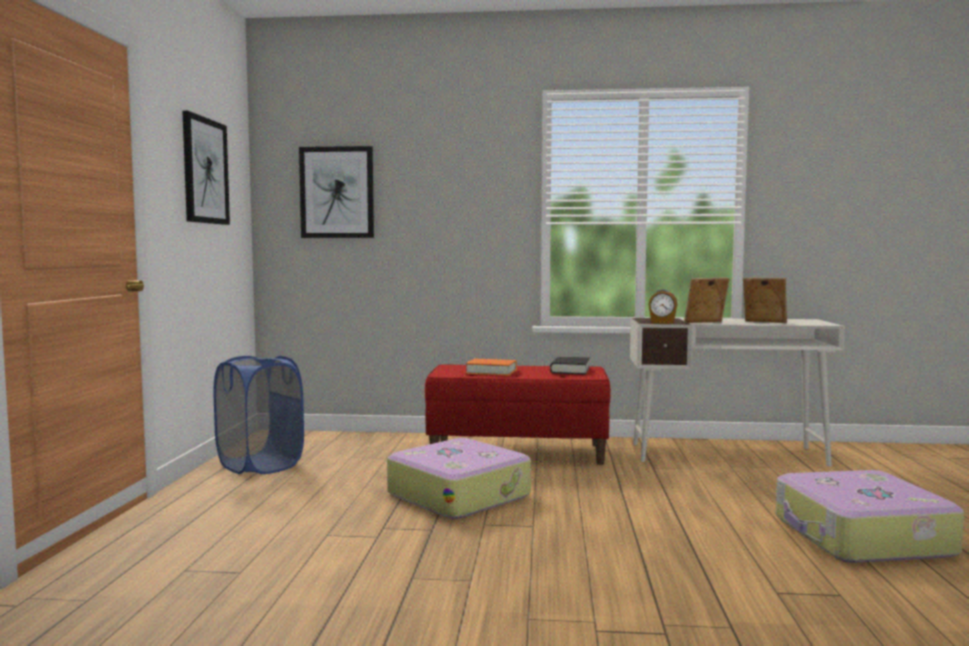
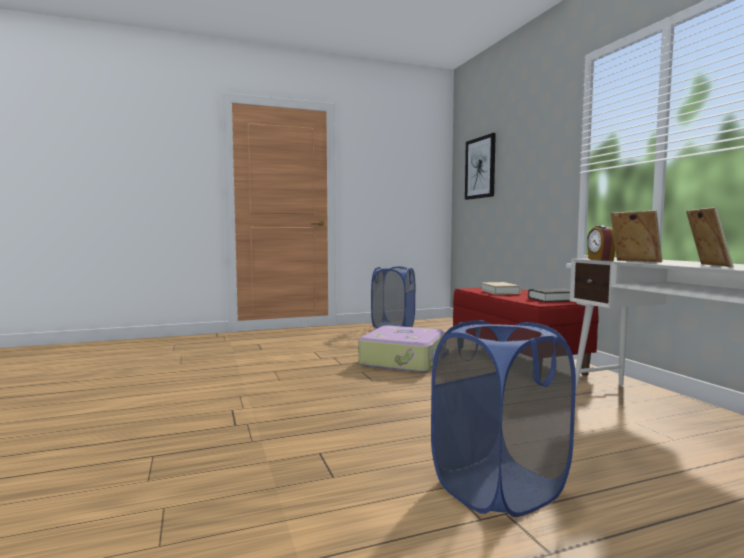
camera: 65 degrees right, 0 degrees up
(205, 171) = (395, 165): picture -> none
(491, 372) = (500, 292): orange book -> beige book
(860, 537) = (499, 488): suitcase -> blue laundry basket

